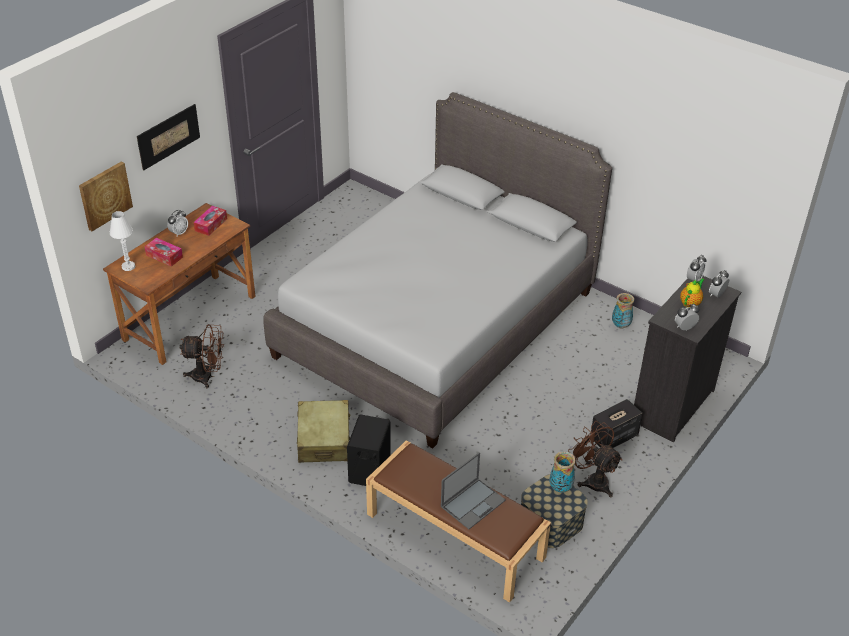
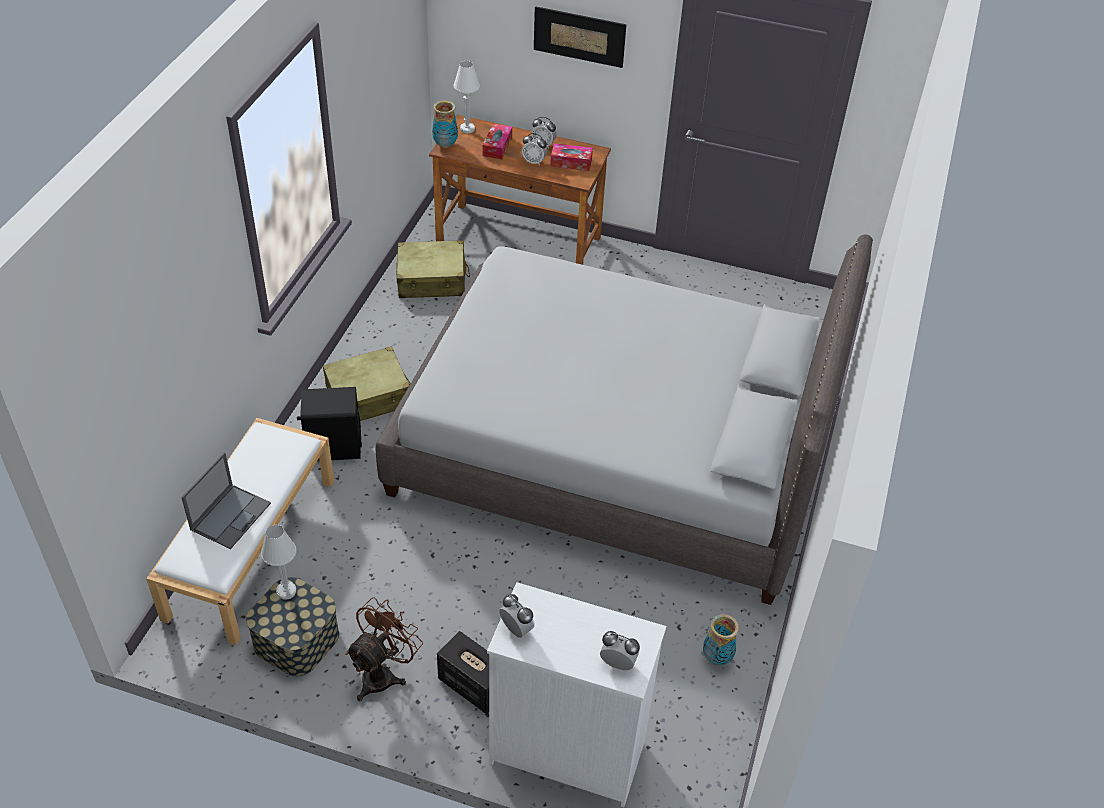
camera: 70 degrees right, 5 degrees up
(104, 195) = (479, 41): picture -> none
(207, 376) = (432, 280): brown fan -> beige suitcase
(453, 535) = (251, 546): brown bench -> white bench
(473, 503) = (231, 516): laptop -> laptop turned 90 degrees counterclockwise
(534, 498) = (286, 591): none -> white table lamp
(560, 488) = (311, 615): vase -> vase (445, 144)
(672, 406) = (566, 751): black dresser -> white dresser
(690, 303) = (581, 630): teapot -> none
(694, 279) = (644, 628): alarm clock -> alarm clock (534, 161)

